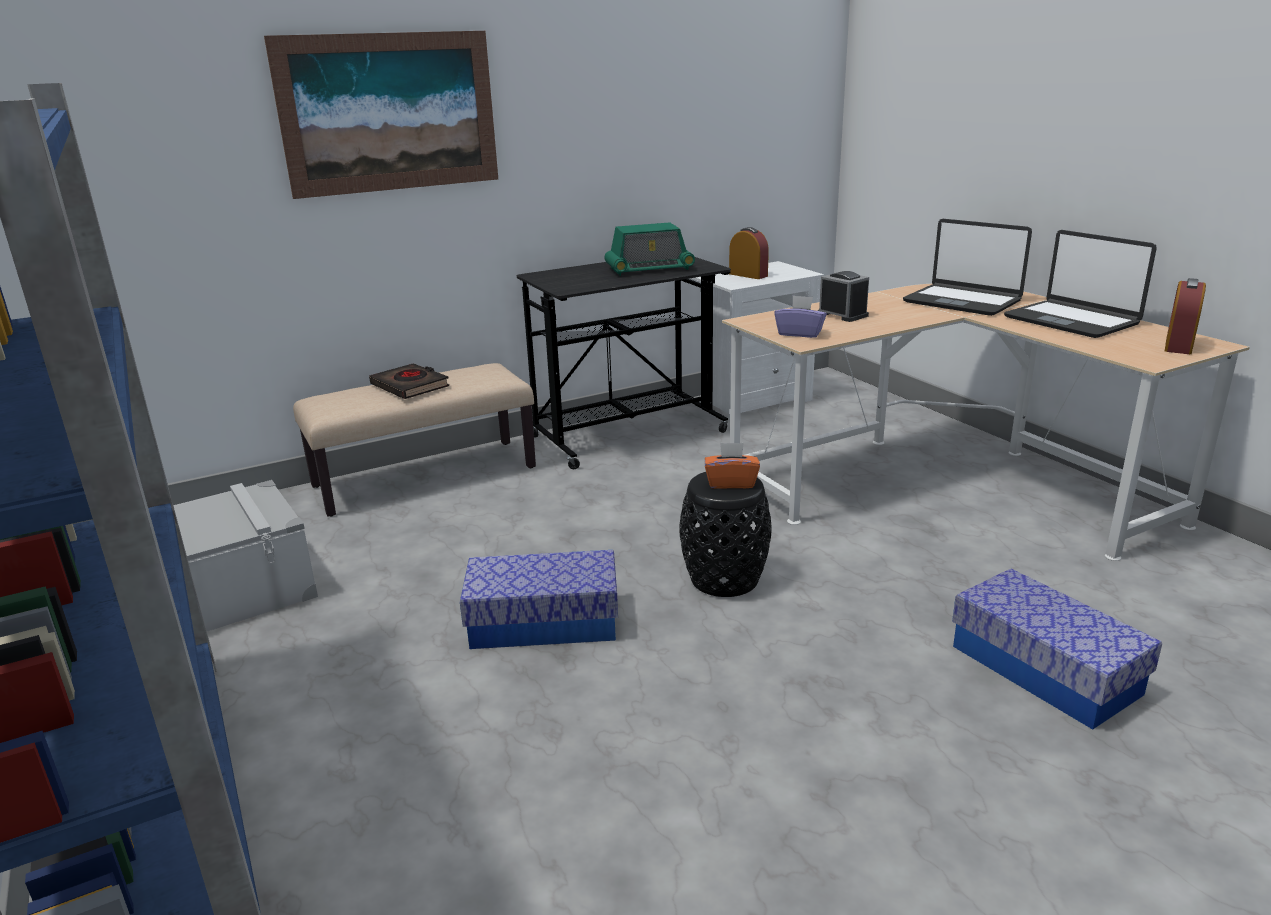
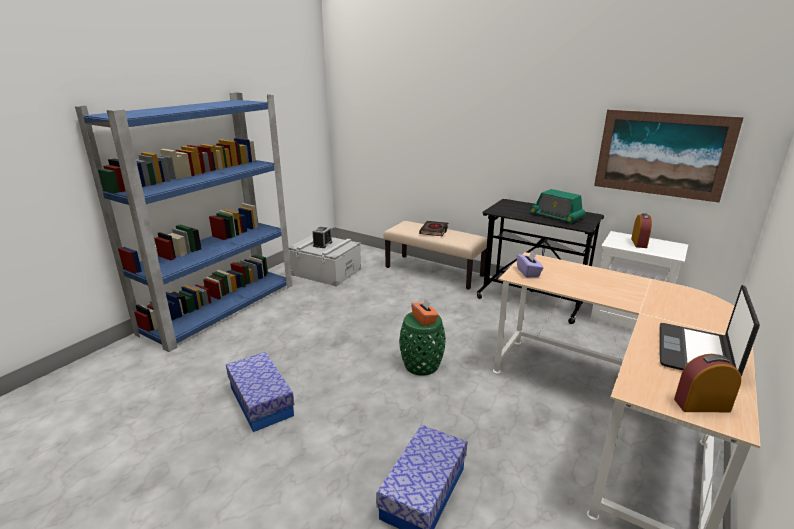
camera: 60 degrees right, 0 degrees up
(389, 113) = (462, 111): picture -> picture (662, 154)
(543, 622) = (353, 332): storage box -> storage box (261, 401)
(724, 579) = (421, 365): black stool -> green stool
(842, 315) = (581, 277): alarm clock -> alarm clock (322, 244)
(962, 301) = (676, 307): laptop -> none

